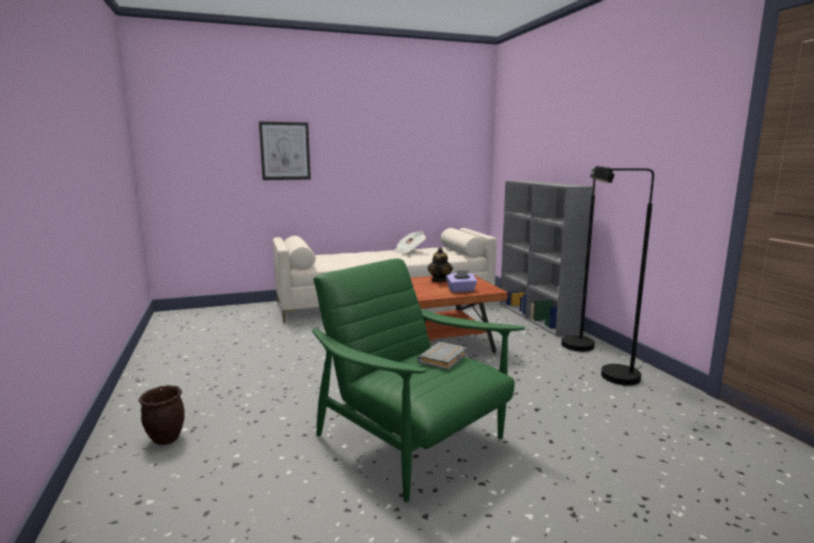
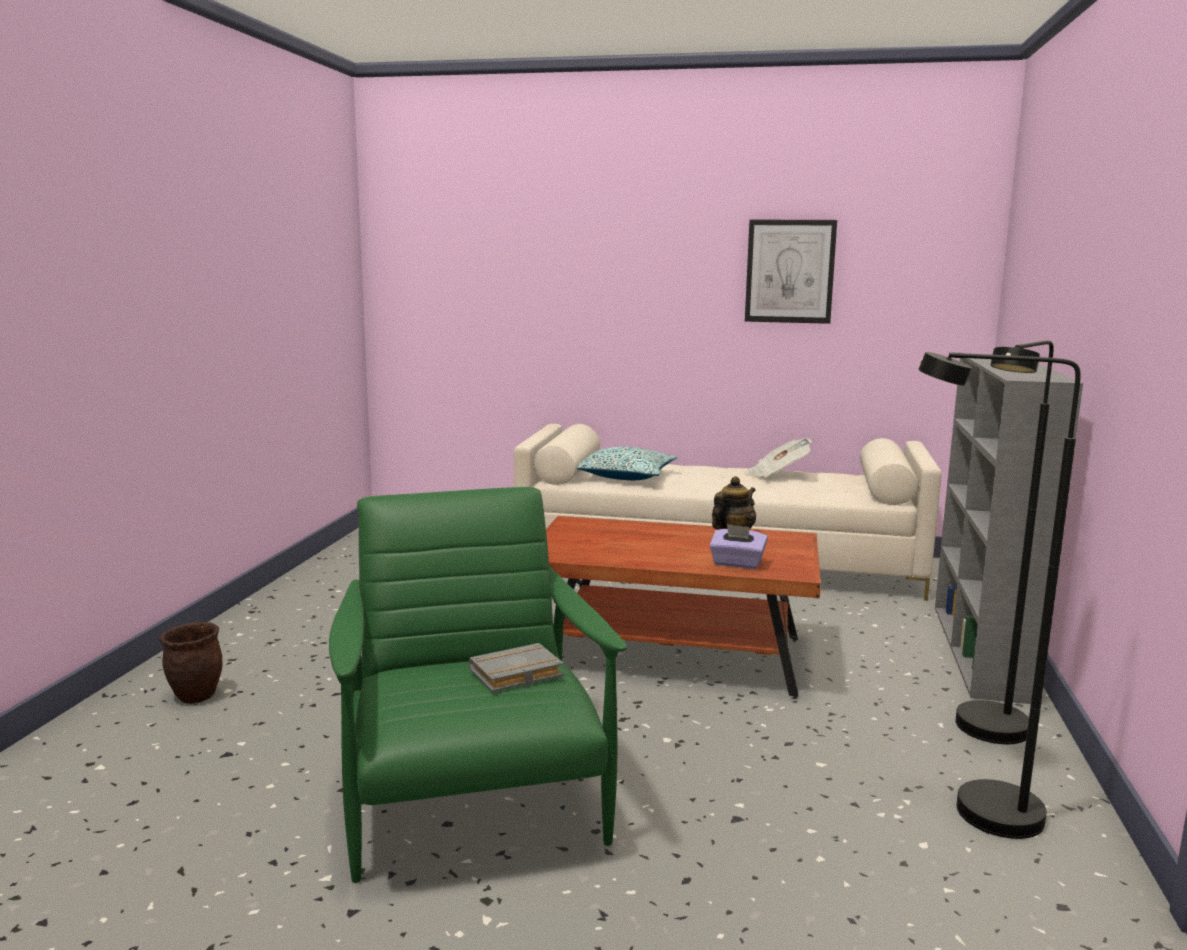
camera: 30 degrees right, 0 degrees up
(285, 151) = (577, 279): picture -> picture (790, 271)
(336, 261) = (625, 476): none -> pillow

